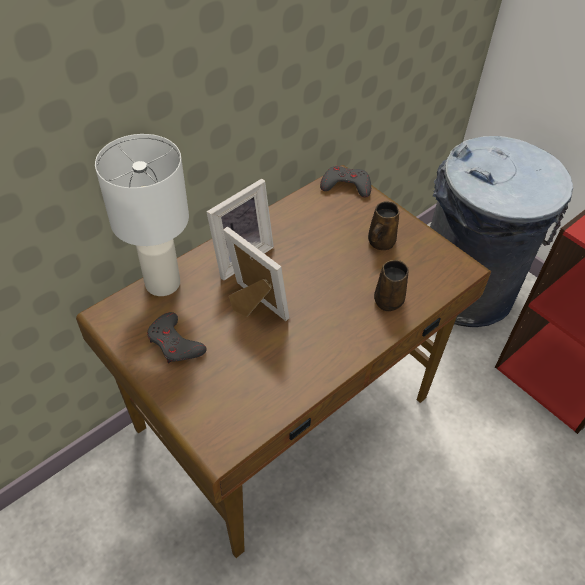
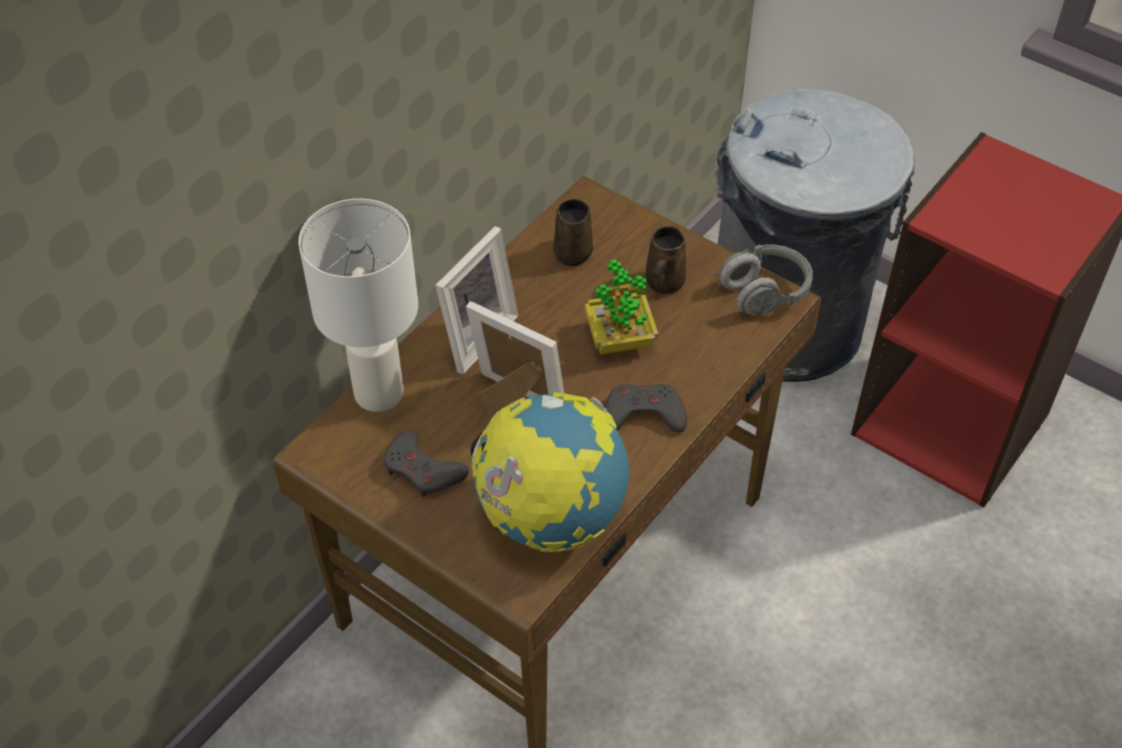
camera: 10 degrees left, 0 degrees up
(256, 396) = (550, 516): none -> globe
(340, 275) = (620, 339): none -> potted plant
(346, 185) = (596, 207): grey game controller -> grey game controller (643, 414)
(389, 300) = (694, 360): brown mug -> brown mug (574, 252)
(450, 261) = (764, 292): none -> grey headphones

